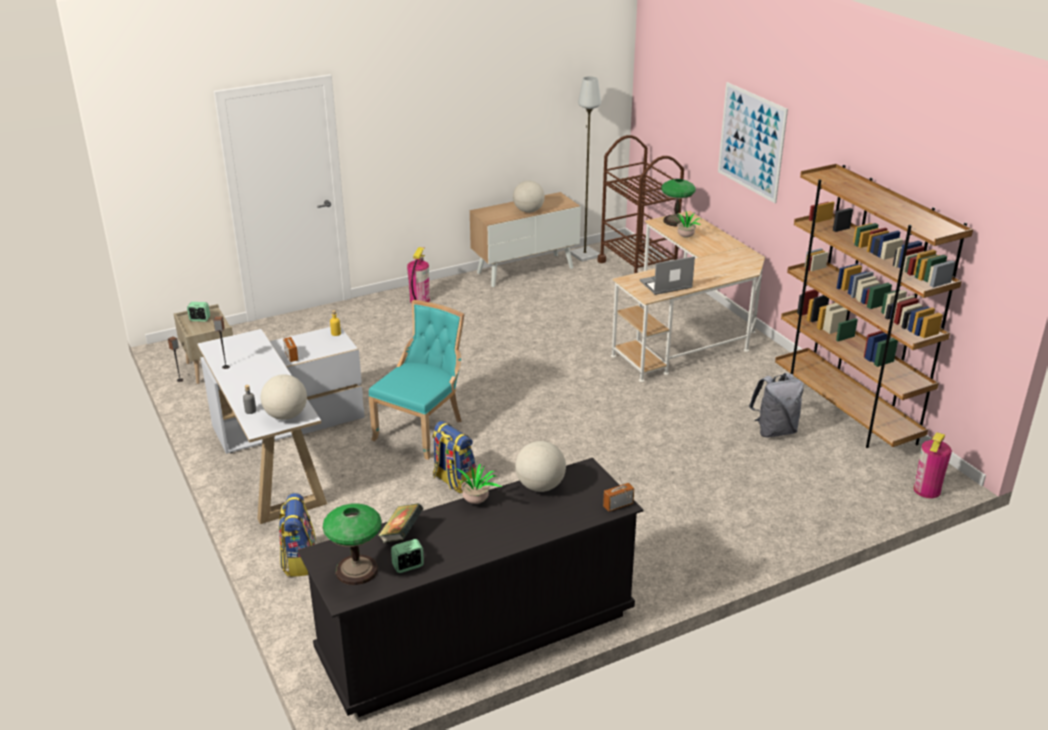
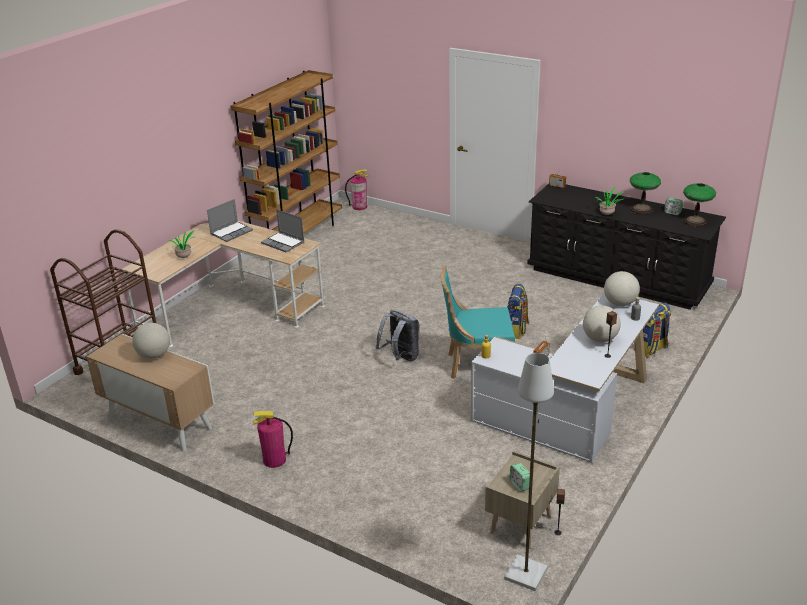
camera: 120 degrees left, 0 degrees up
(401, 534) = (657, 221): book -> none
(540, 486) = (571, 205): globe -> globe (600, 339)
(584, 255) = (101, 401): grey floor lamp -> grey floor lamp (526, 573)
(675, 221) = (151, 269): table lamp -> table lamp (642, 210)
(724, 267) = (231, 232): none -> laptop
(751, 142) = (156, 155): picture -> none
(774, 431) = (342, 251): grey backpack -> grey backpack (400, 357)

